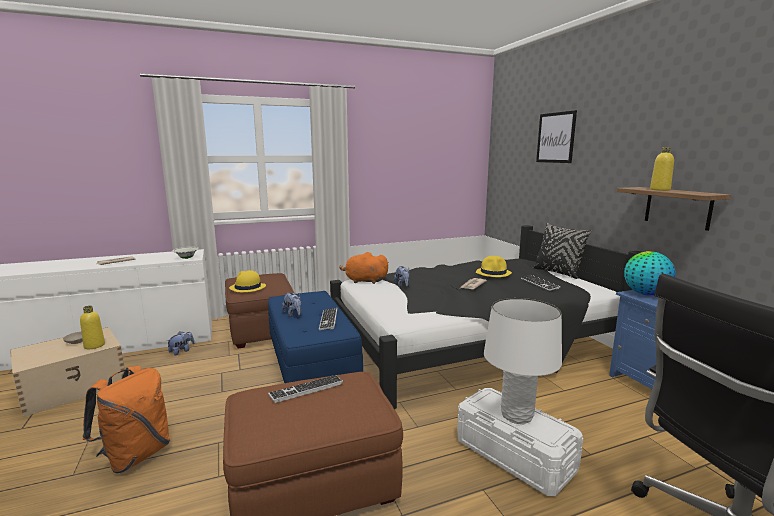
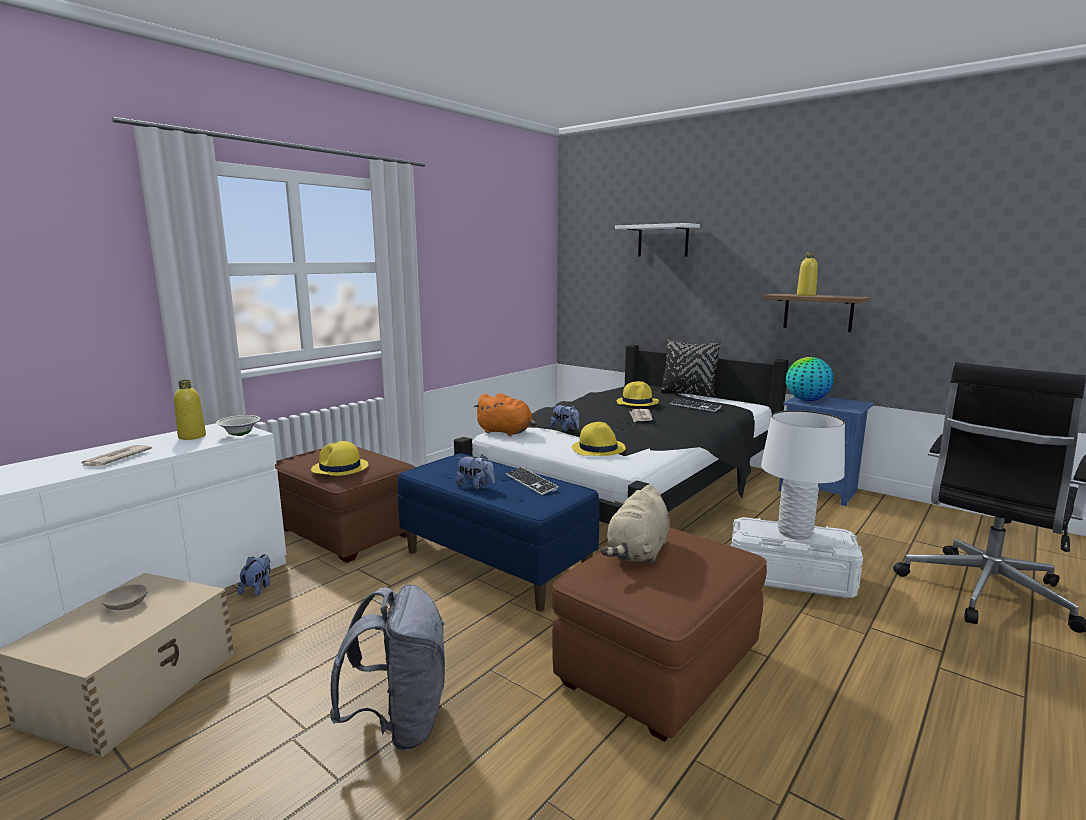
camera: 30 degrees left, 0 degrees up
(94, 345) = (175, 601): yellow bottle -> yellow bottle (192, 436)
(135, 455) = (399, 723): orange backpack -> grey backpack
(306, 389) = (638, 553): keyboard -> beige plush toy
(364, 281) = (506, 432): orange plush toy -> orange plush toy turned 135 degrees counterclockwise
(400, 304) = (598, 448): none -> yellow hat
(555, 137) = (663, 241): picture -> white shelf

